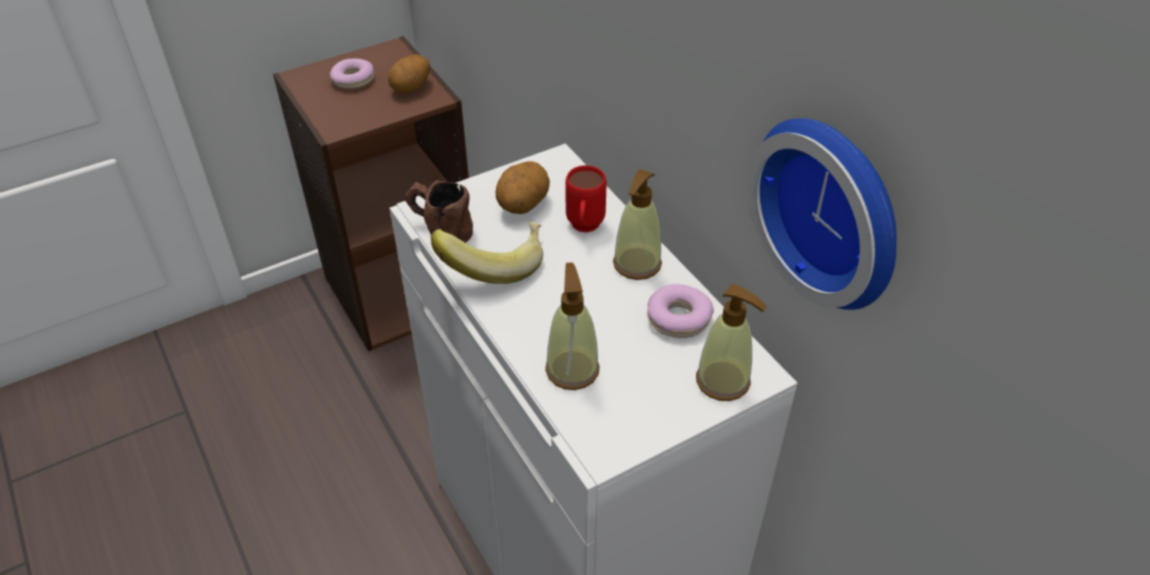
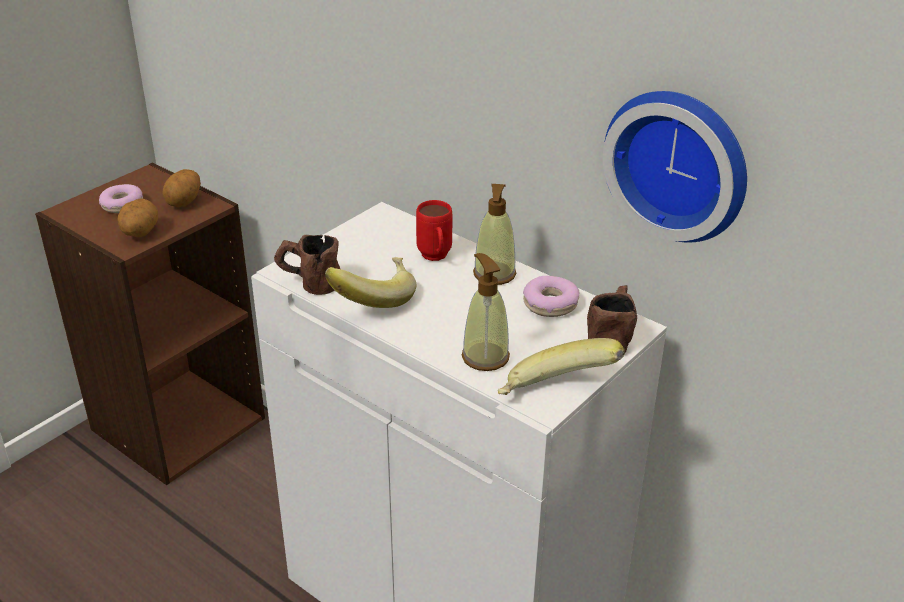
camera: 20 degrees left, 10 degrees down
(522, 205) = (372, 252): potato -> potato (140, 233)
(624, 441) = (556, 395): none -> banana
(723, 381) = (610, 338): soap dispenser -> brown mug

